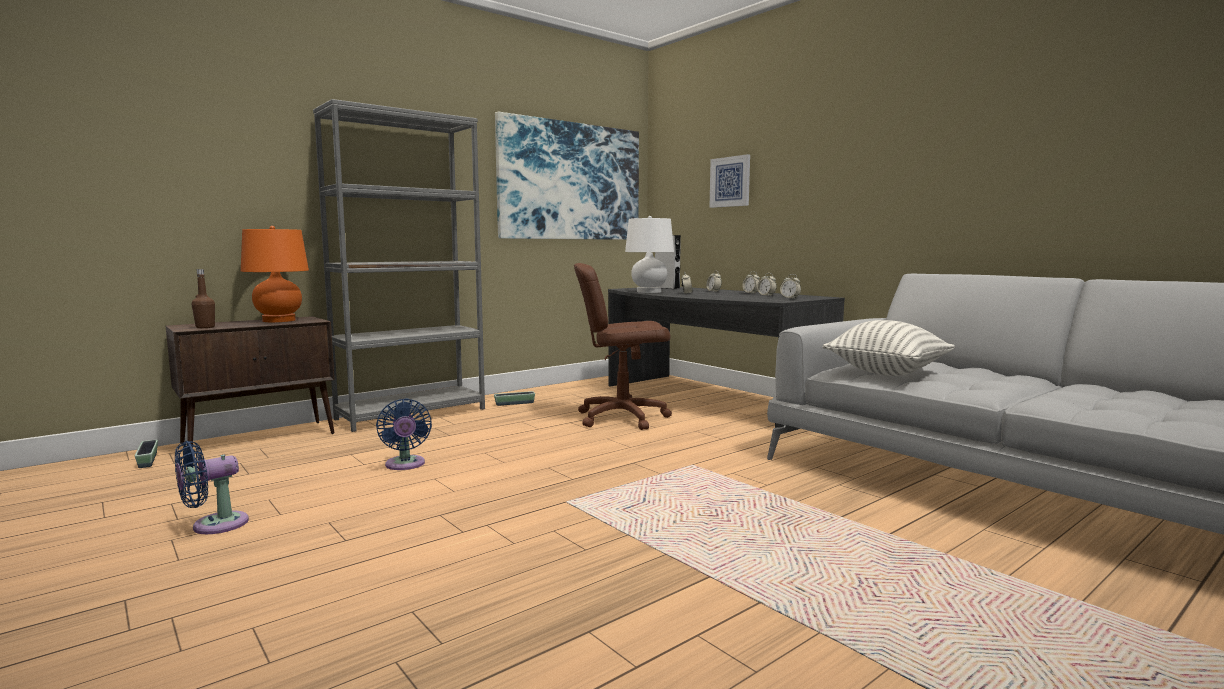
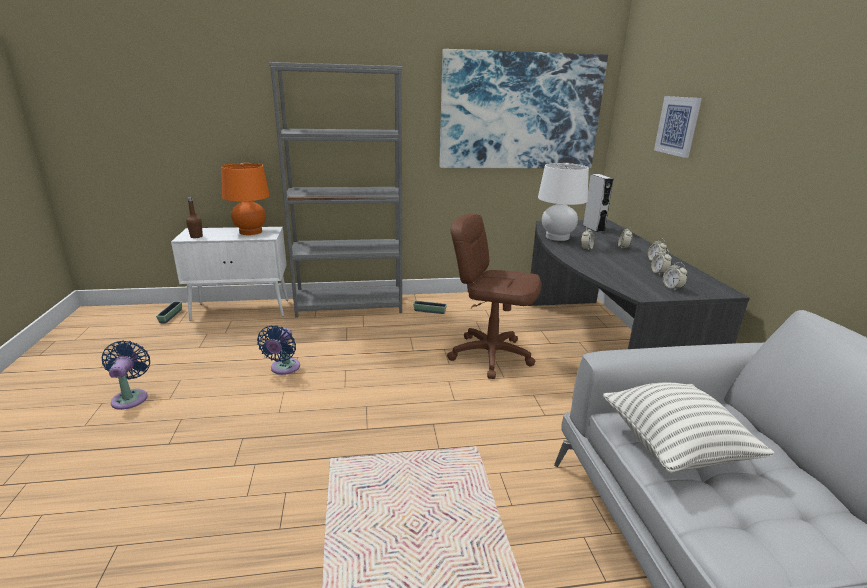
camera: 30 degrees right, 15 degrees up
(214, 525) = (131, 397): blue fan -> blue fan turned 90 degrees clockwise
(261, 438) = (242, 310): brown cabinet -> white cabinet

